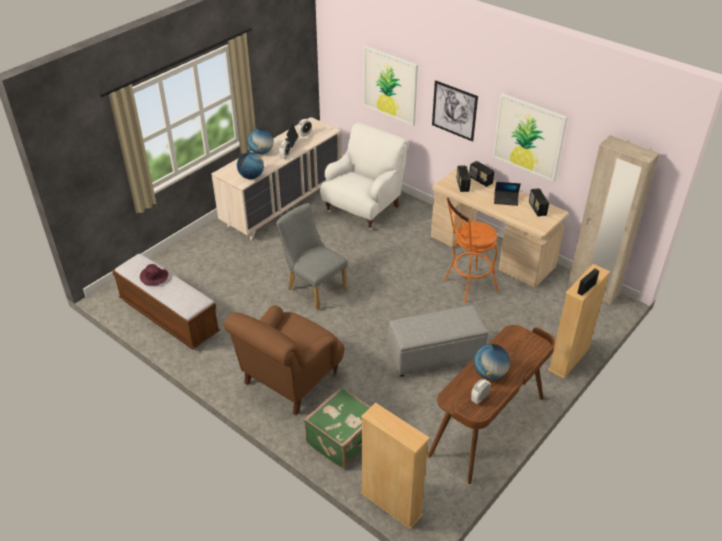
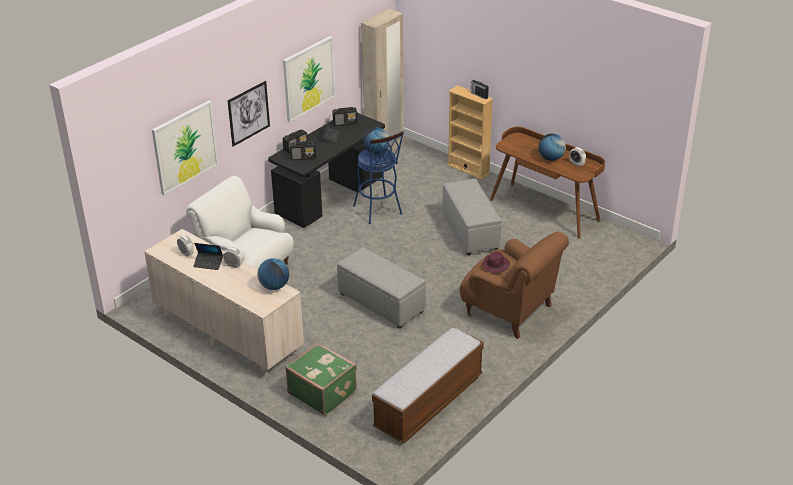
camera: 90 degrees left, 5 degrees down
(154, 277) = (419, 371): purple hat -> purple hat (495, 265)
(261, 152) = (221, 283): globe -> globe (377, 152)
(313, 288) = (380, 302): grey chair -> grey ottoman
(343, 440) = (573, 279): green suitcase -> green suitcase (322, 392)
(391, 504) = (628, 255): beige bookcase -> none
(466, 286) = (379, 212): orange stool -> blue stool
(491, 252) = (330, 196): beige desk -> black desk

